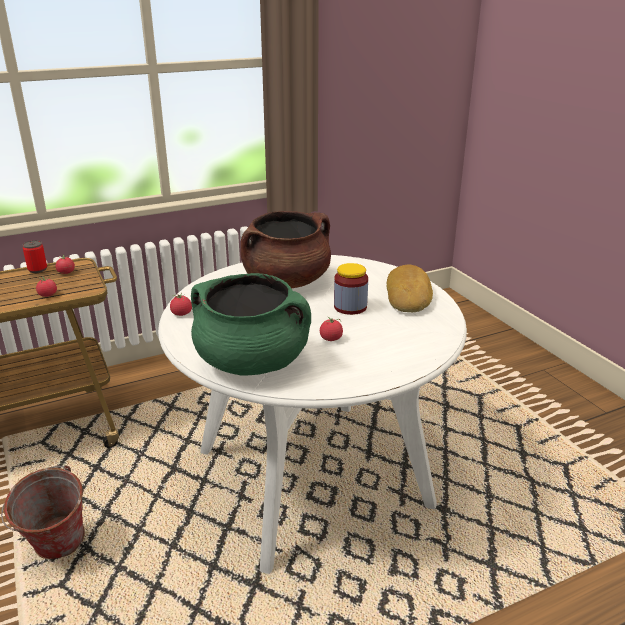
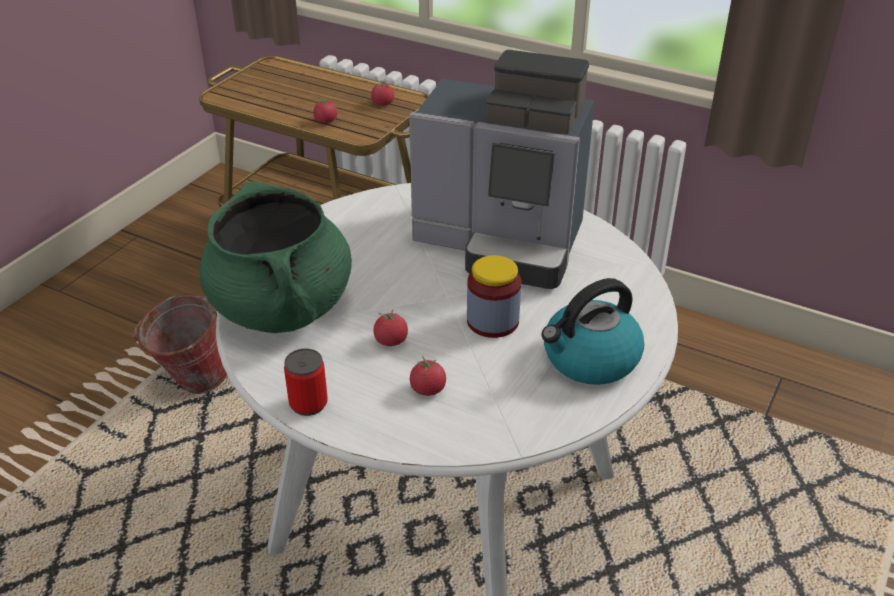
camera: 55 degrees right, 10 degrees up
(37, 269) = (367, 86): can -> can (308, 403)
(181, 314) = (341, 212): tomato -> tomato (428, 389)
(286, 282) = (503, 242): brown cooking pot -> coffee machine
(409, 295) = (589, 360): bread -> kettle

